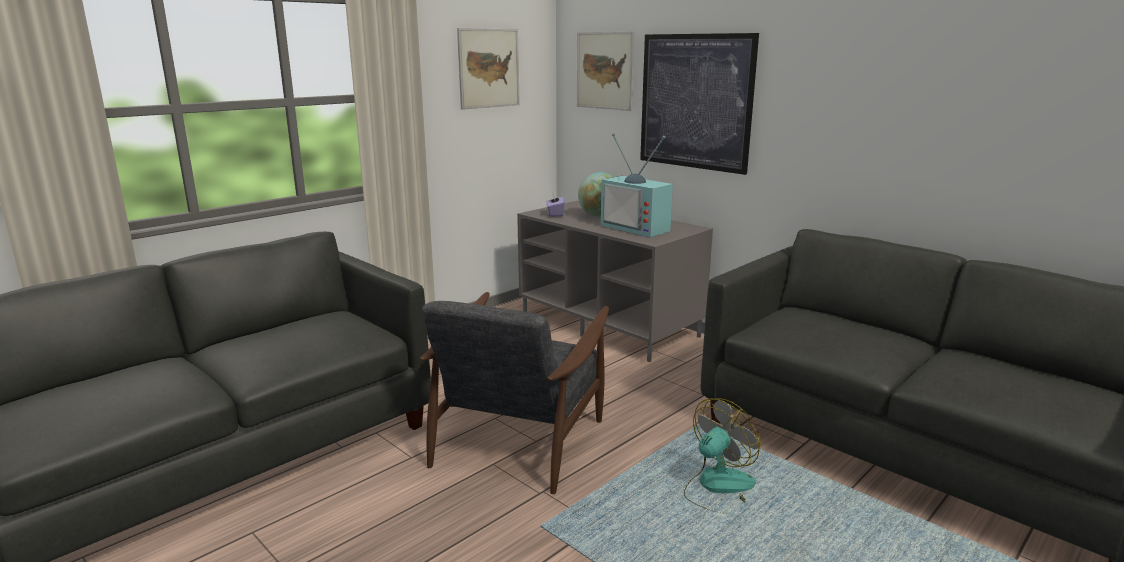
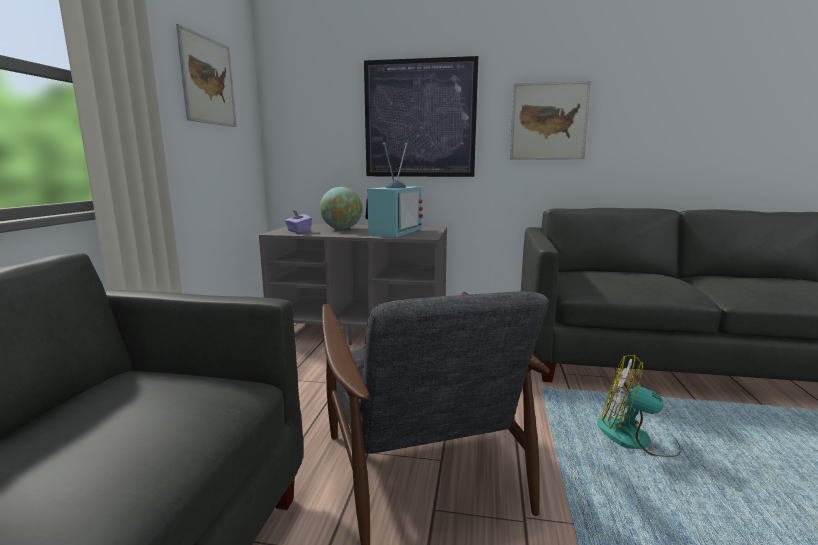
camera: 35 degrees left, 5 degrees down
(605, 71) = (319, 97): picture -> picture (548, 121)
(638, 228) = (393, 231): television -> television turned 75 degrees counterclockwise
(718, 488) = (636, 438): fan -> fan turned 75 degrees counterclockwise

